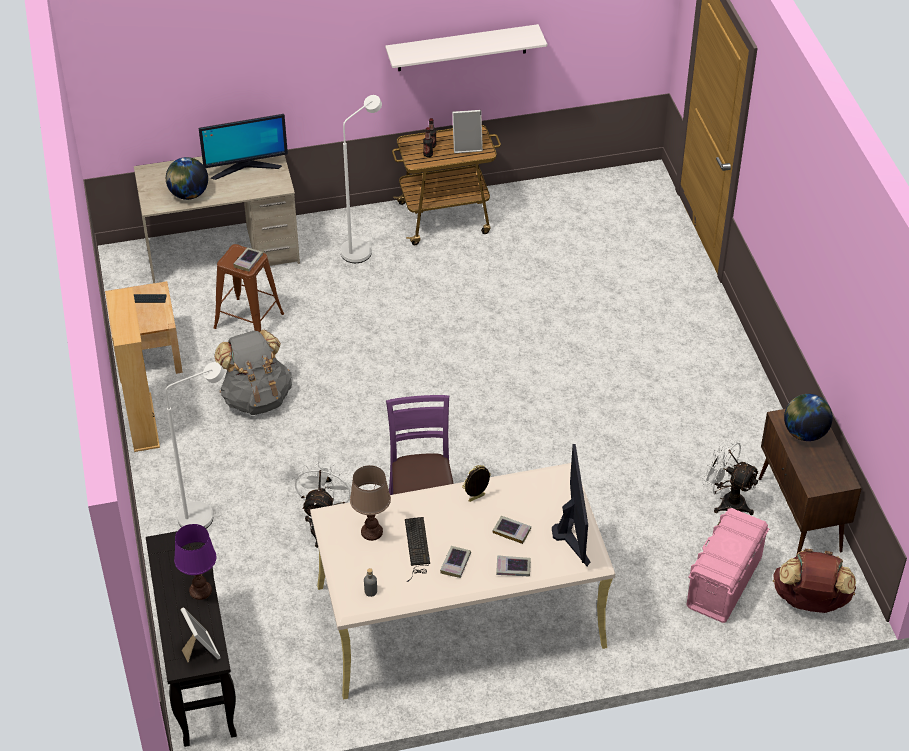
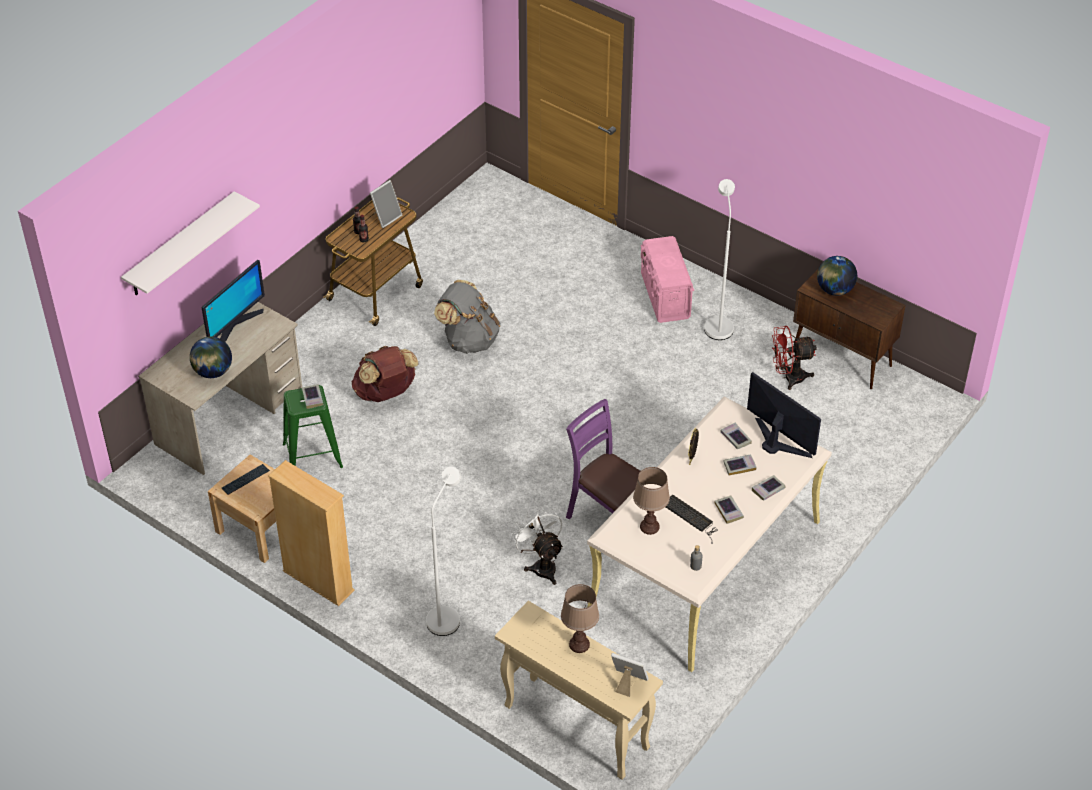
camera: 40 degrees left, 0 degrees up
(199, 675) = (575, 727): black console table -> beige console table
(200, 590) = (579, 644): purple table lamp -> brown table lamp
(249, 321) = (313, 455): brown stool -> green stool
(256, 397) = (386, 507): grey backpack -> grey backpack (469, 340)
(361, 248) = (337, 350): white floor lamp -> white floor lamp (718, 324)
(462, 48) = (352, 134): white shelf -> white shelf (181, 245)
(538, 504) = (735, 438): none -> book
(723, 583) = (844, 432): pink storage box -> pink storage box (665, 296)
(726, 501) = (788, 377): white fan -> red fan
(810, 601) = (906, 410): brown backpack -> brown backpack (385, 393)

